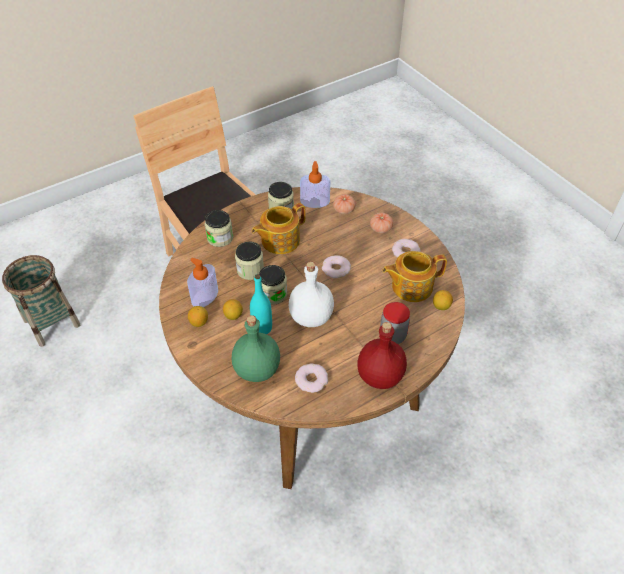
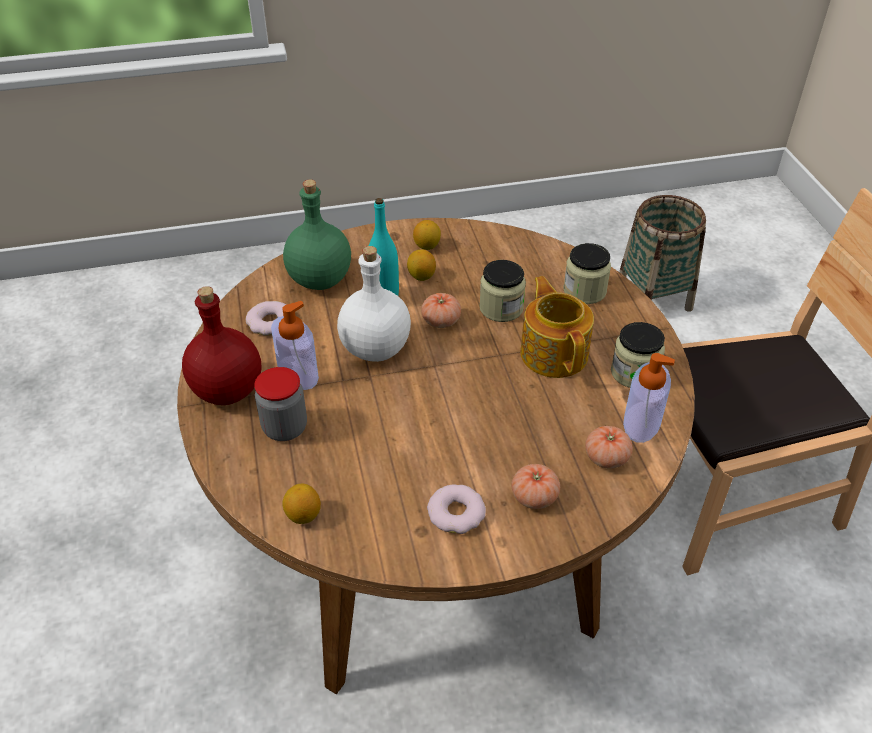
camera: 110 degrees right, 5 degrees down
(205, 297) = (469, 258): soap dispenser -> soap dispenser (298, 373)
(273, 294) = (441, 321): jar -> tomato
(336, 269) = (458, 403): donut -> none
(411, 286) = (371, 489): teapot -> none

